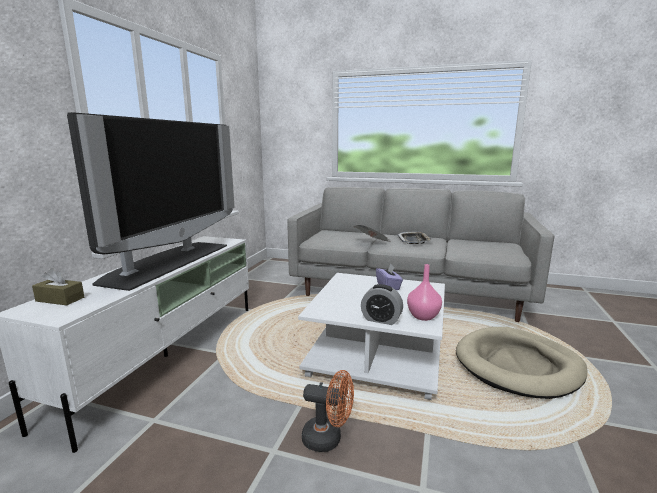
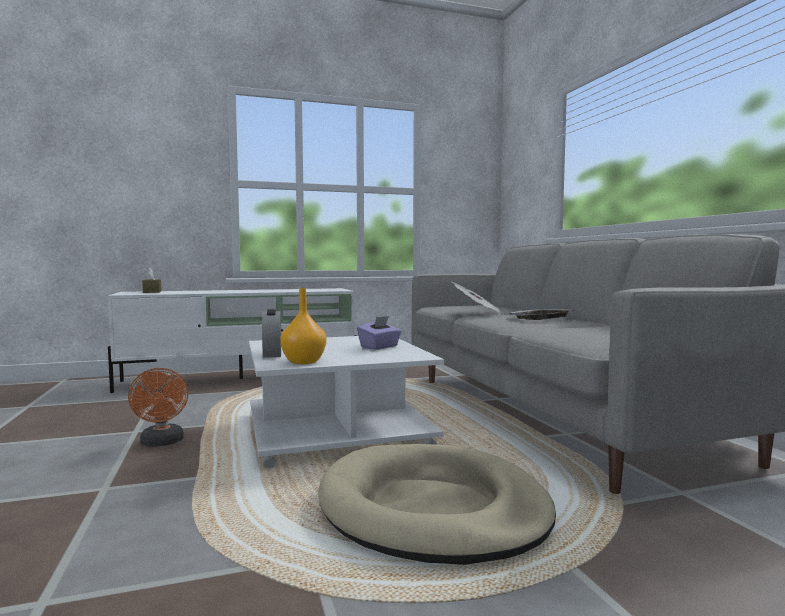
camera: 55 degrees right, 10 degrees down
(167, 262) = (252, 291): television -> none
(423, 317) = (303, 362): pink vase -> orange vase

